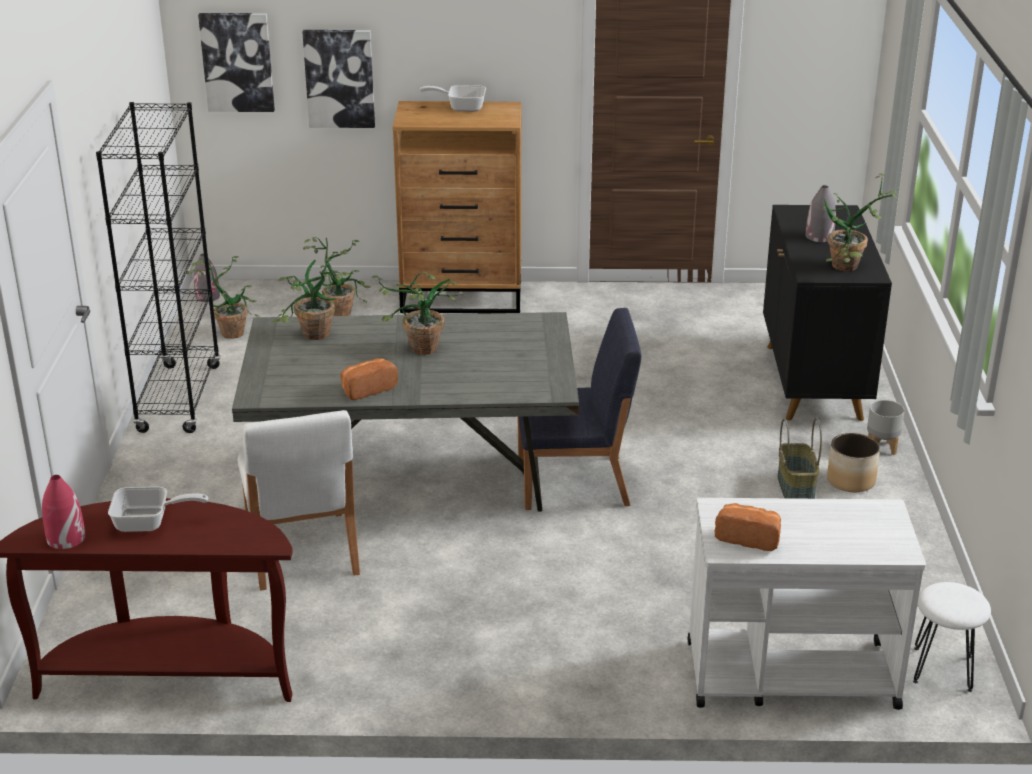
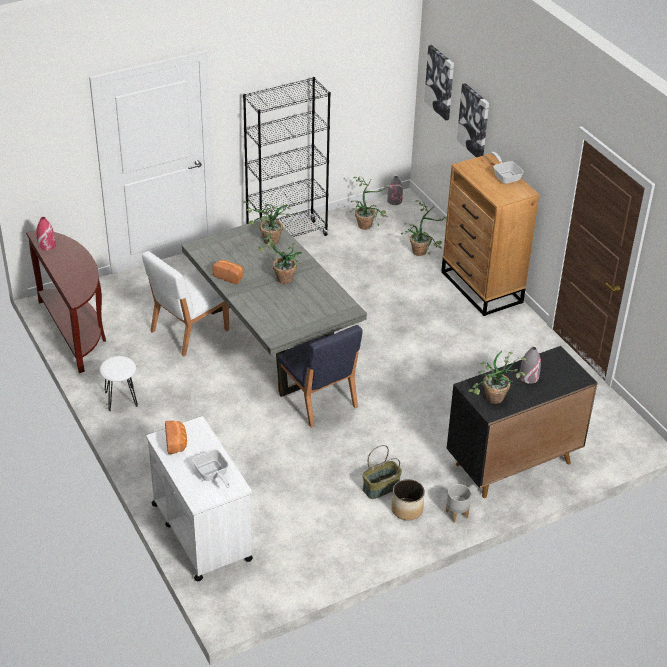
camera: 60 degrees right, 10 degrees up
(149, 522) = (71, 261): frying pan -> frying pan (212, 475)
(942, 669) = (243, 591): white stool -> white stool (120, 399)

